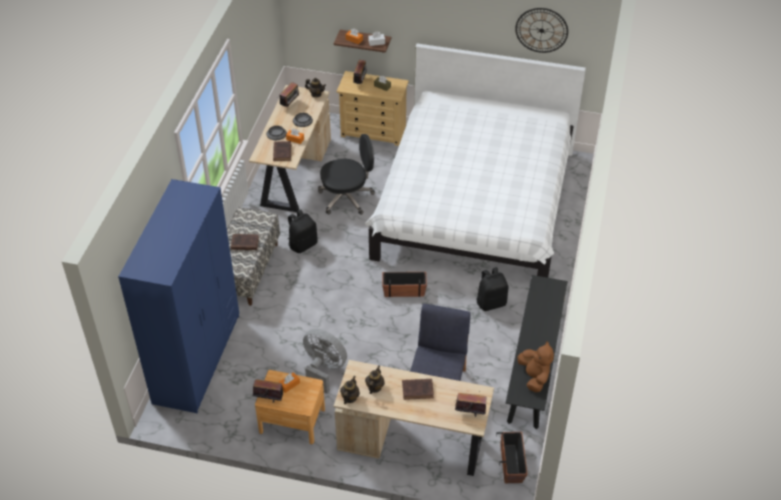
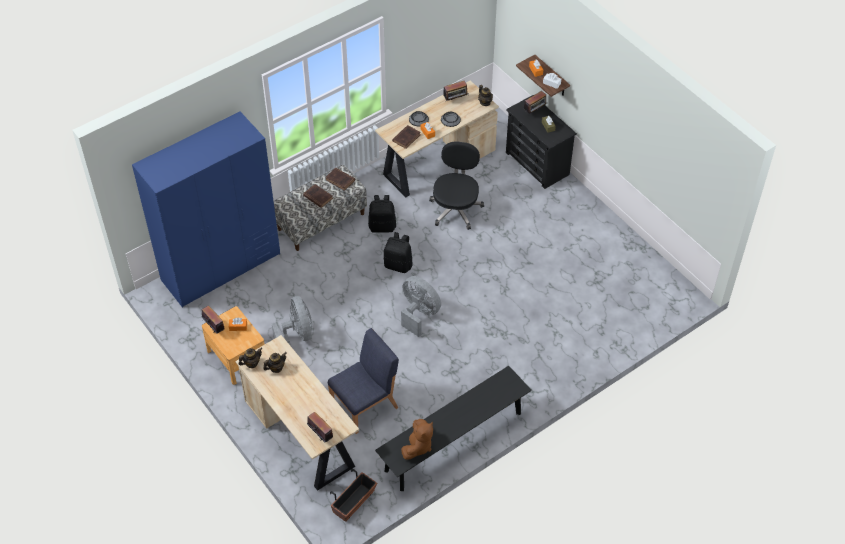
camera: 40 degrees right, 5 degrees up
(347, 198) = (456, 209): black office chair -> black office chair turned 105 degrees counterclockwise
(373, 131) = (537, 163): beige dresser -> black dresser
(404, 290) = (419, 313): planter -> grey fan
(418, 390) = (304, 392): brown book -> brown book (340, 180)
(474, 204) = (552, 279): white bed -> none
(491, 302) = (475, 369): black backpack -> black backpack (398, 265)
(541, 30) = (682, 151): wall clock -> none

